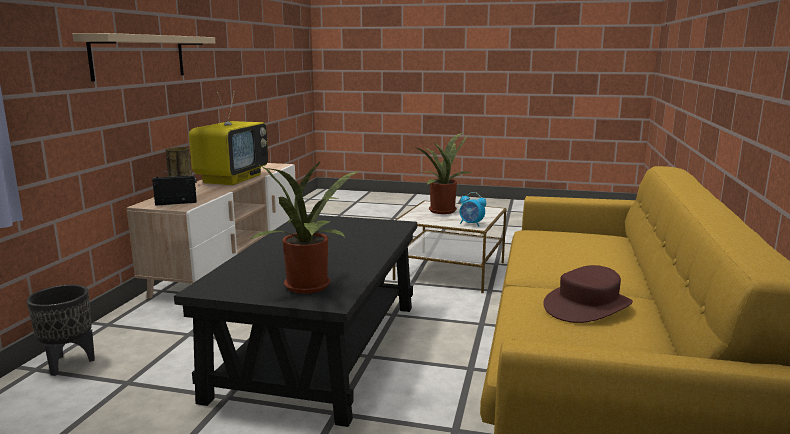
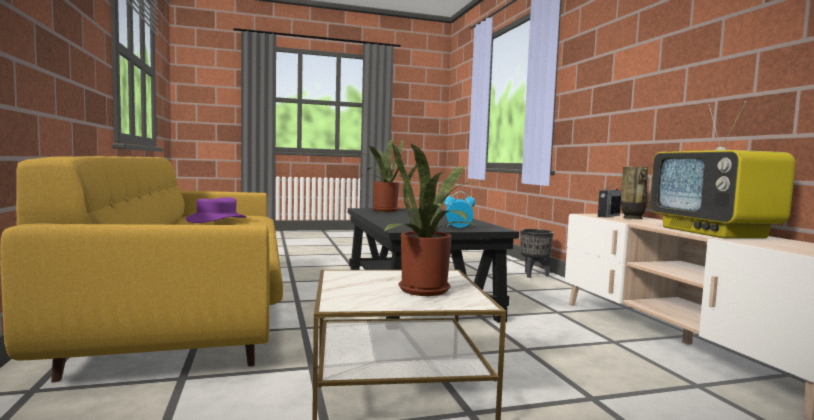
camera: 150 degrees right, 10 degrees down
(139, 56) = (677, 75): beige shelf -> none
(471, 224) = (349, 275): alarm clock -> alarm clock (458, 227)
(588, 306) = (216, 220): brown hat -> purple hat

